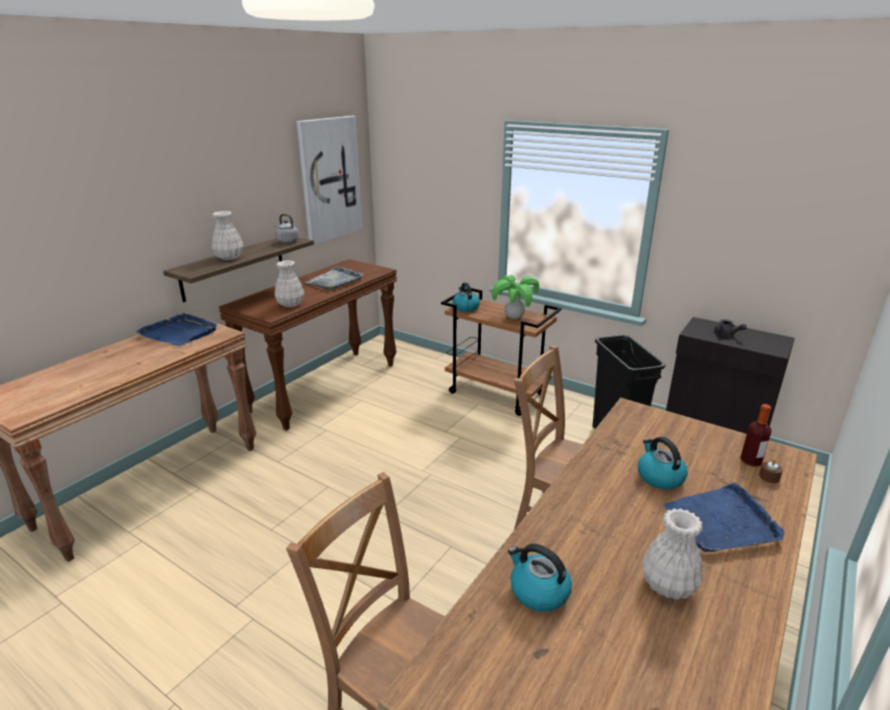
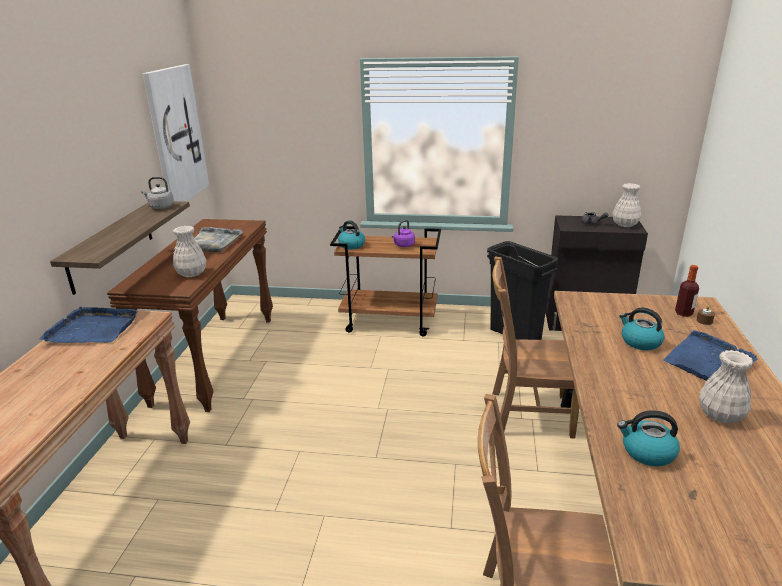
camera: 25 degrees left, 0 degrees up
(230, 257) = (116, 233): white vase -> white vase (625, 224)
(514, 318) = (403, 245): potted plant -> purple kettle

